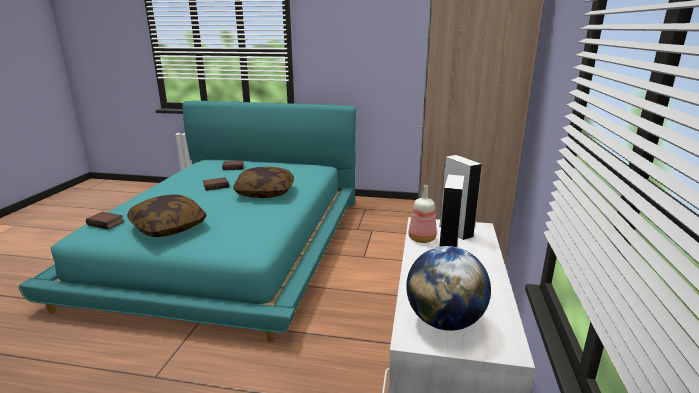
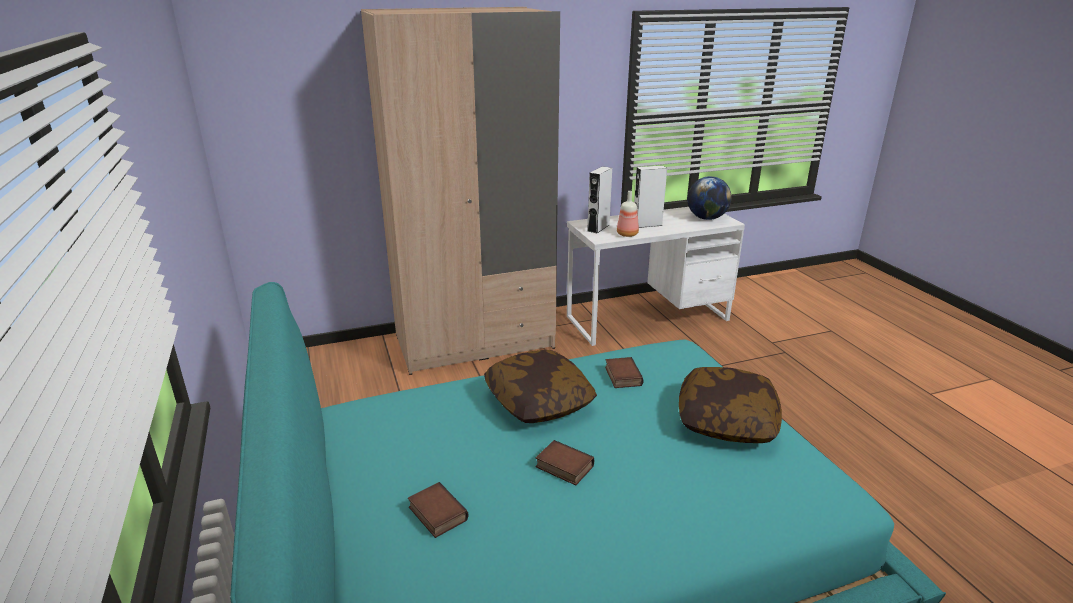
camera: 120 degrees left, 5 degrees up
(107, 223) = (799, 486): book -> book (621, 376)

